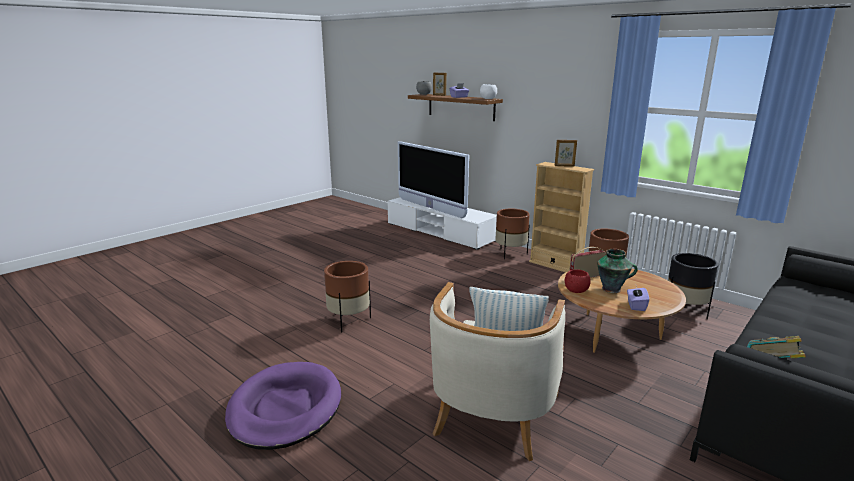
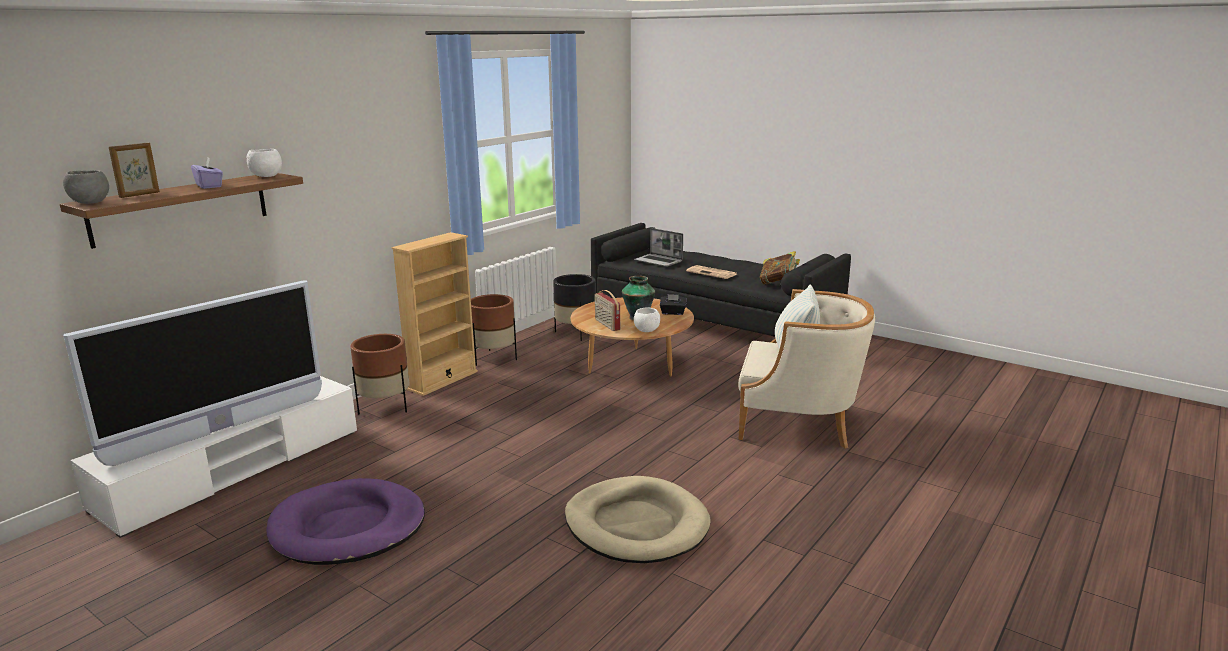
camera: 95 degrees left, 0 degrees up
(285, 408) = (867, 539): purple dog bed -> purple dog bed (348, 527)
(349, 321) = (636, 525): brown planter -> beige dog bed
(564, 166) = (430, 240): picture frame -> none
(576, 291) = (646, 330): red bowl -> white bowl
(636, 306) = (673, 313): purple tissue box -> black tissue box
(775, 324) = (712, 273): none -> newspaper
(803, 298) = (659, 261): none -> laptop

